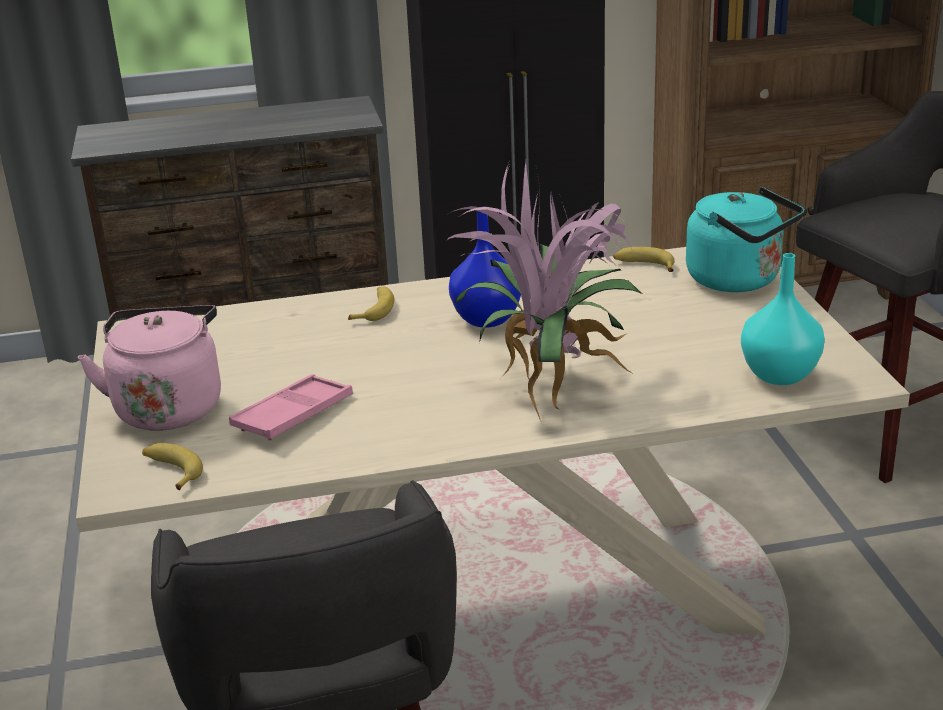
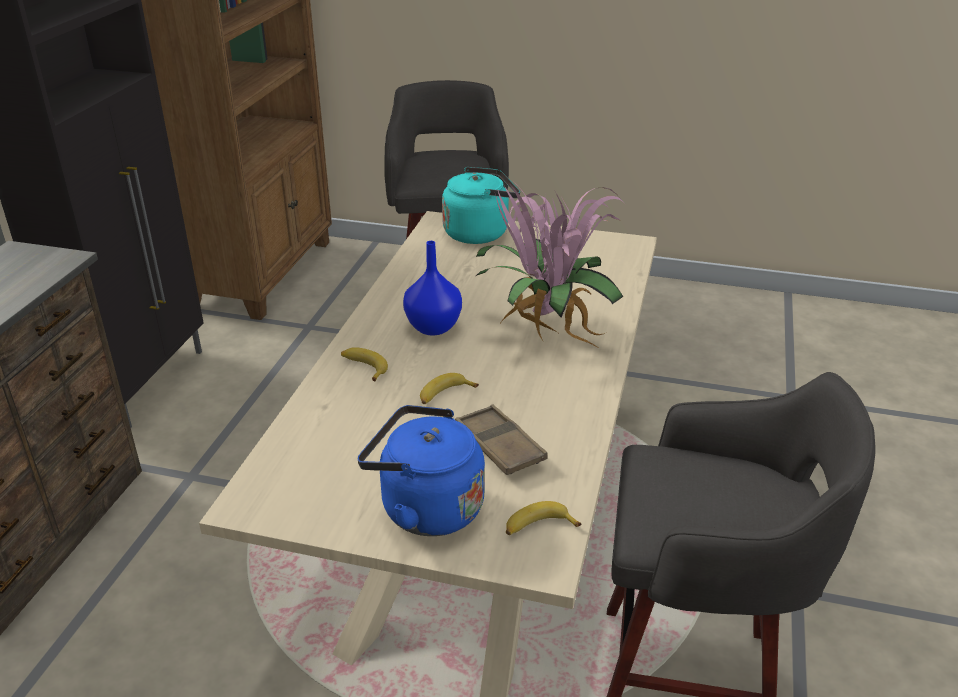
camera: 65 degrees left, 5 degrees up
(169, 406) = (425, 508): pink kettle -> blue kettle
(293, 415) = (499, 445): pink tray -> brown tray
(644, 265) = (422, 252): banana -> banana (444, 395)
(778, 374) = (606, 260): turquoise vase -> none

